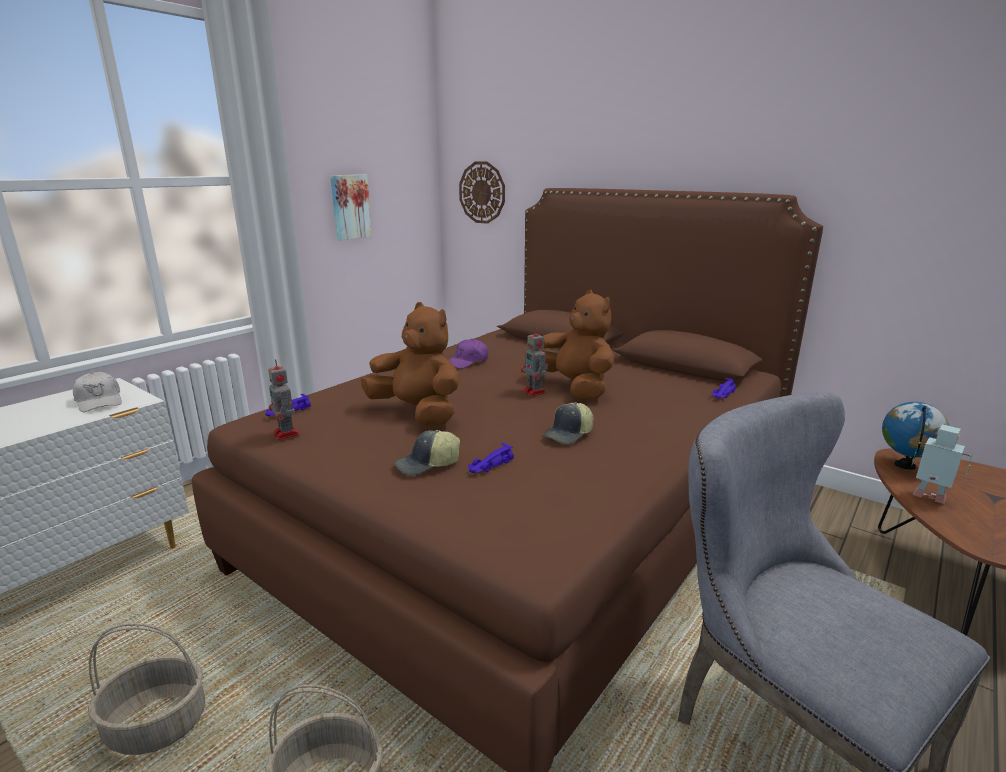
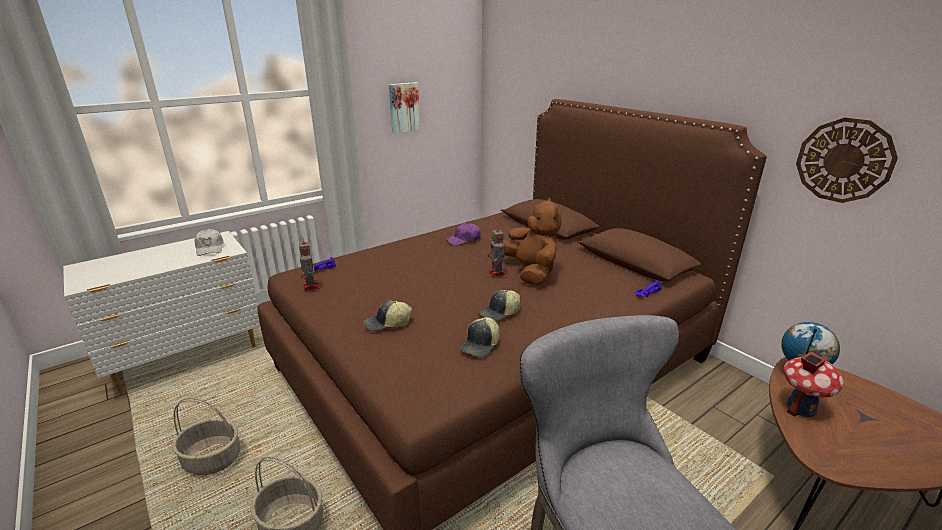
camera: 15 degrees right, 5 degrees up
(417, 413) = (403, 281): brown plush toy -> none
(482, 192) = (511, 96): wall clock -> wall clock (844, 160)
(489, 466) = (428, 331): purple toy car -> none
(570, 473) = (481, 345): none -> cap
(930, 498) = (800, 407): toy robot -> toy house

